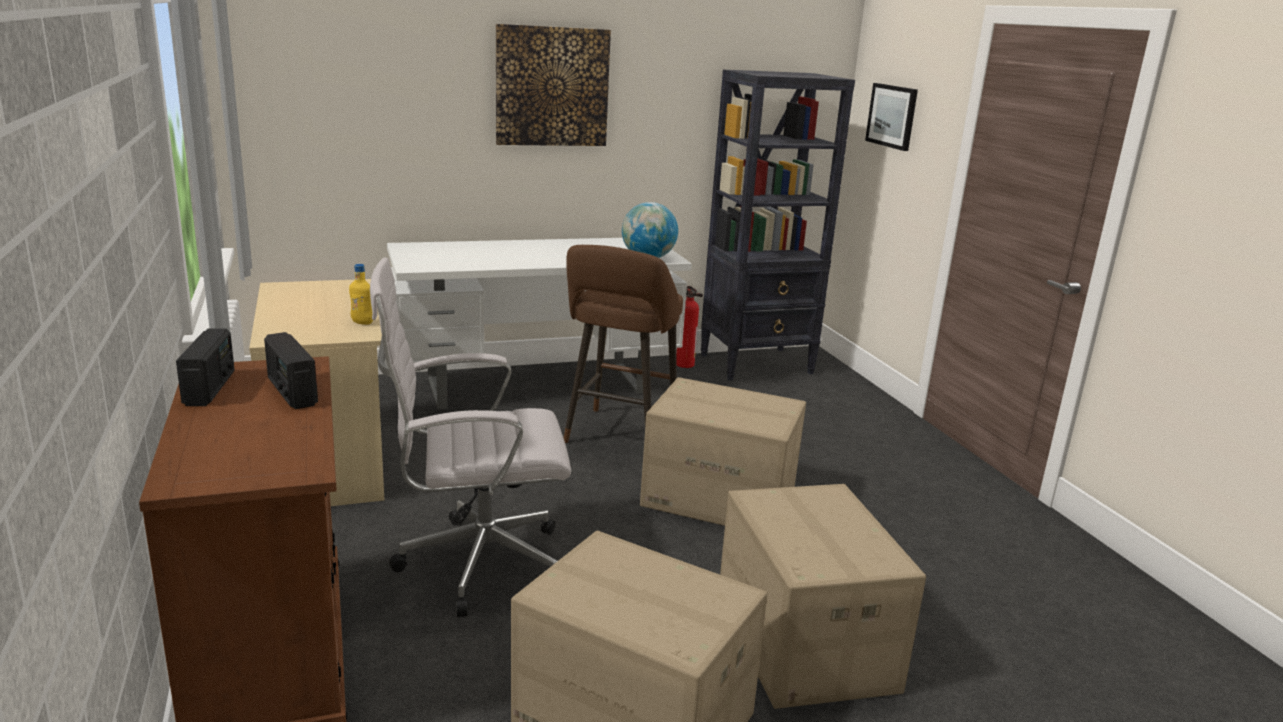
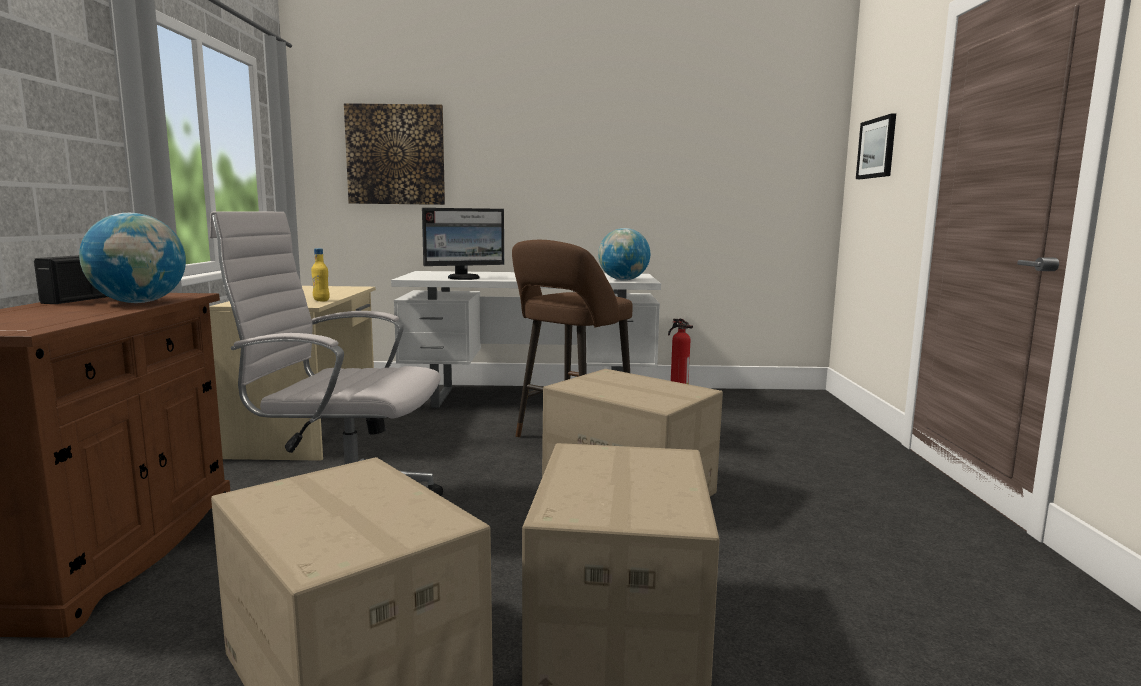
camera: 20 degrees right, 10 degrees down
(291, 391) = (139, 302): radio -> globe
(474, 263) = (464, 278): none -> monitor
(552, 86) = (554, 141): picture -> picture (395, 155)
(757, 364) = (751, 398): black bookcase -> none

